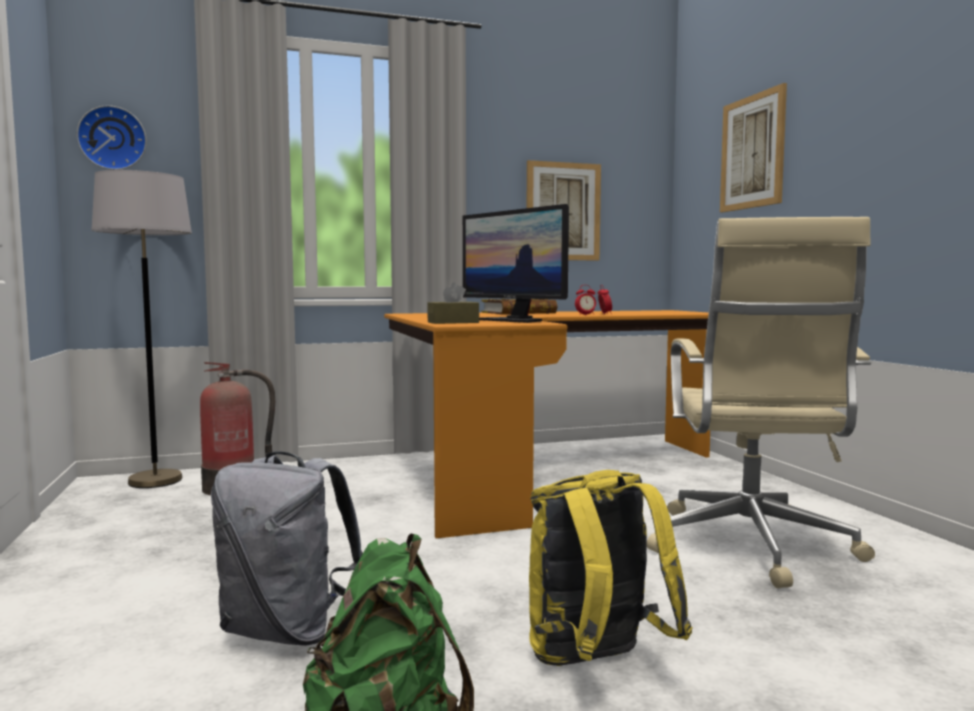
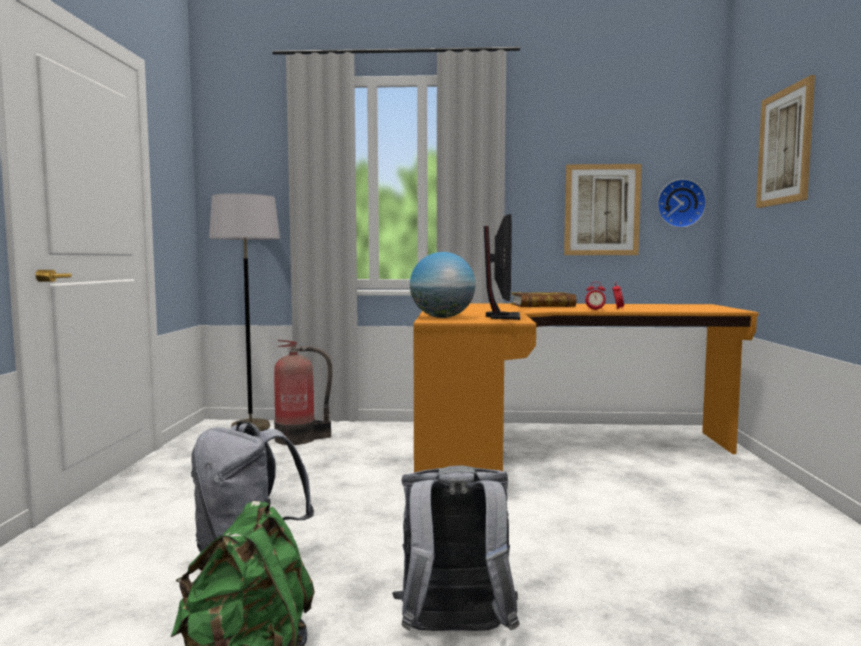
camera: 20 degrees right, 0 degrees up
(113, 139) = (231, 168): wall clock -> wall clock (680, 203)
(453, 322) = (442, 317): brown tissue box -> globe
(514, 320) = (503, 316): monitor -> monitor turned 150 degrees counterclockwise
(595, 664) = (454, 635): yellow backpack -> grey backpack
(750, 547) = (698, 552): beige office chair -> none

